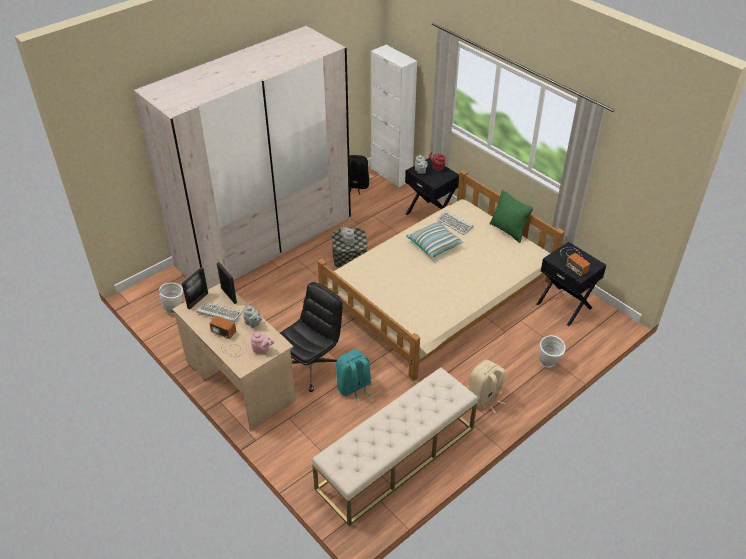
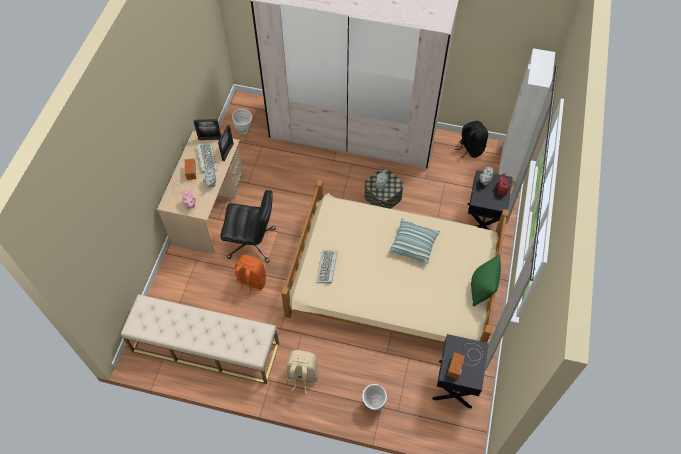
camera: 55 degrees right, 15 degrees up
(354, 387) = (251, 282): turquoise backpack -> orange backpack
(455, 224) = (454, 245): keyboard -> keyboard (327, 268)

